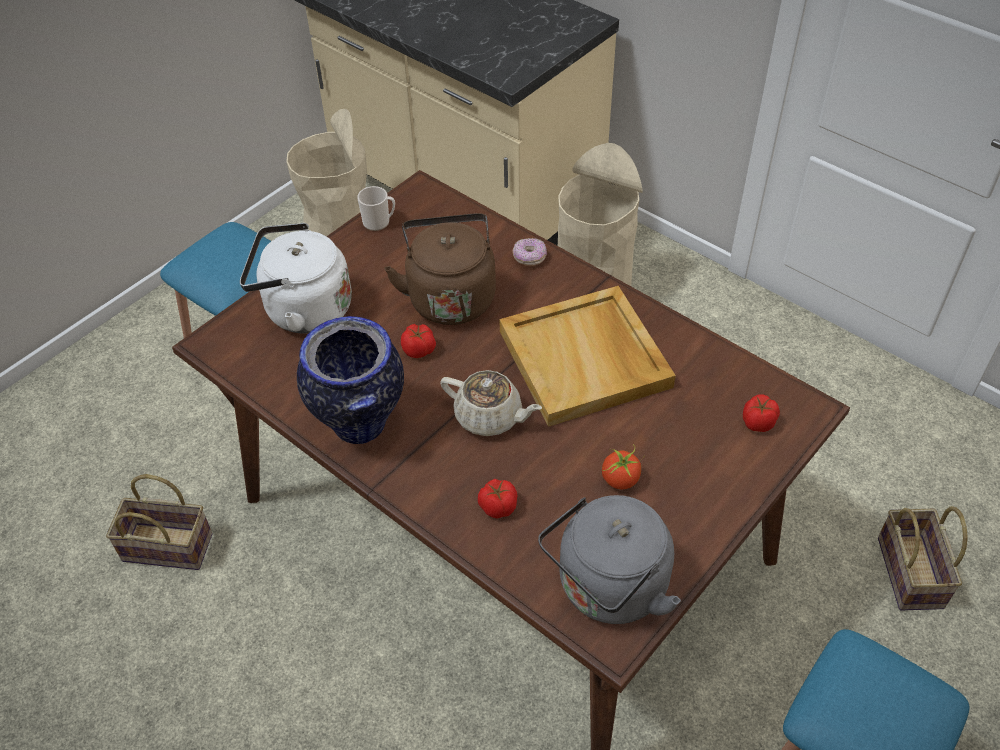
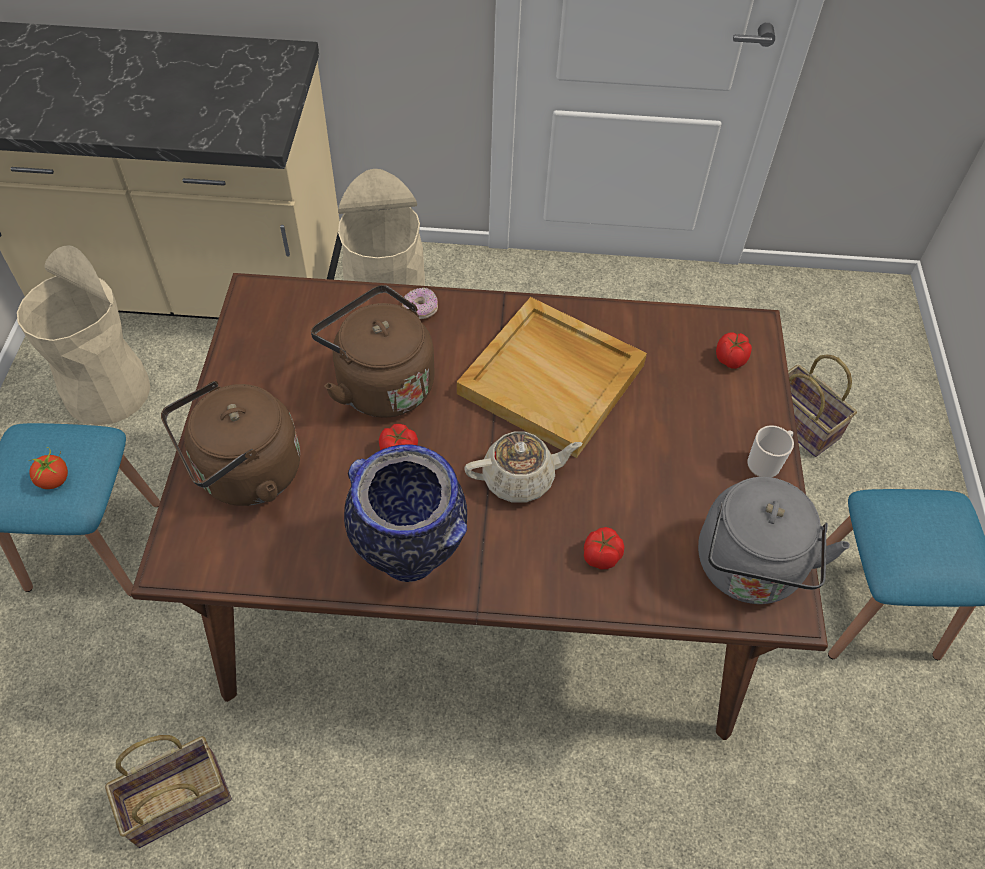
camera: 40 degrees left, 5 degrees up
(303, 310) = (244, 475): white kettle -> brown kettle
(379, 222) = (242, 345): mug -> mug (766, 463)
(620, 479) = (674, 470): tomato -> tomato (54, 480)

